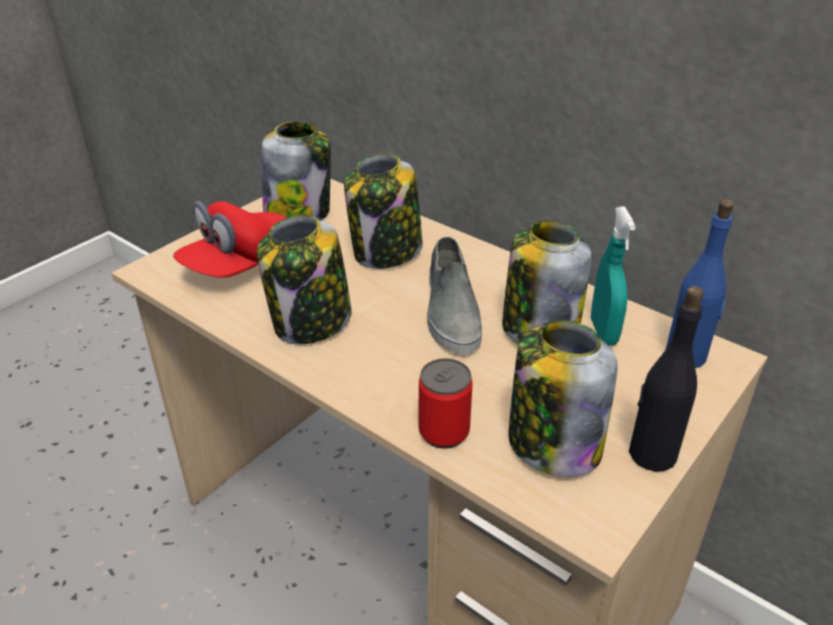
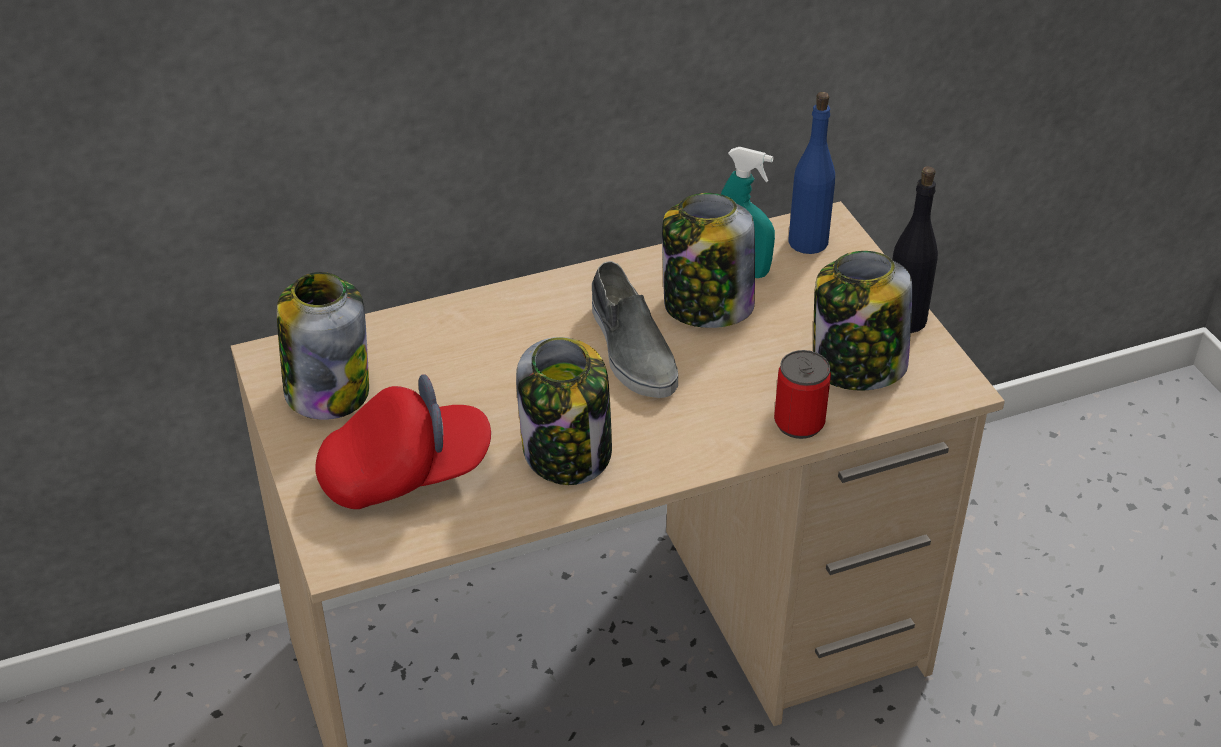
camera: 60 degrees left, 5 degrees up
(242, 265) = (406, 473): red cap -> red cap turned 90 degrees counterclockwise
(386, 252) = (484, 352): jar -> none
(451, 311) = (631, 348): grey shoe -> grey shoe turned 45 degrees clockwise

